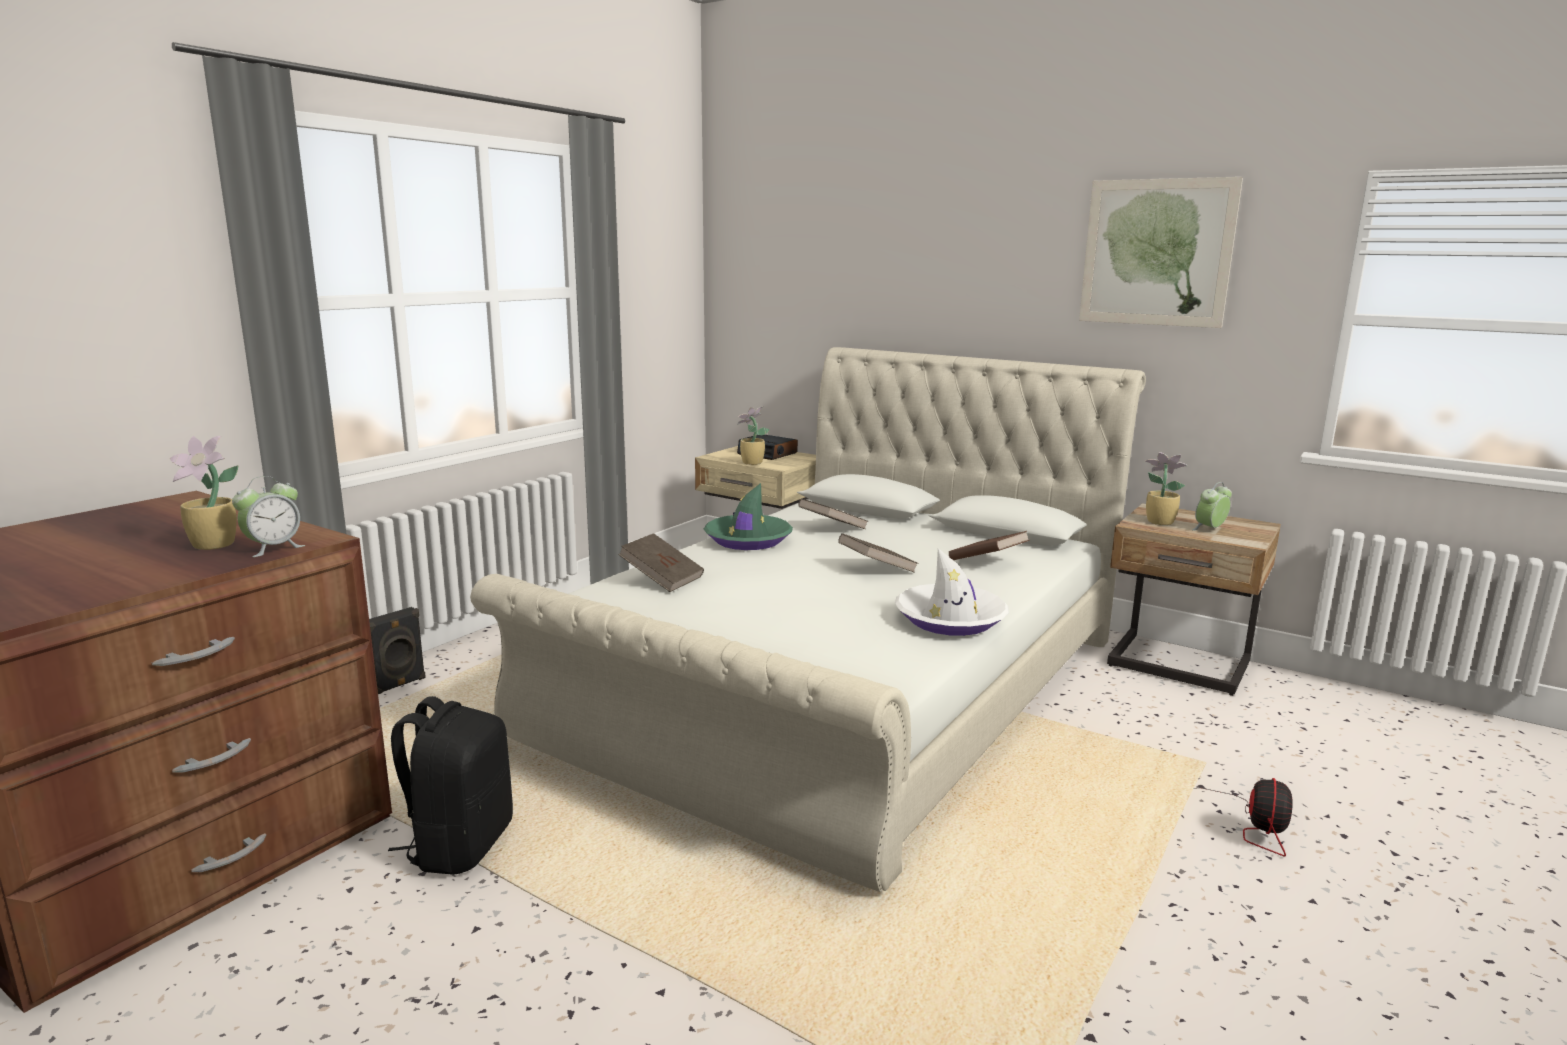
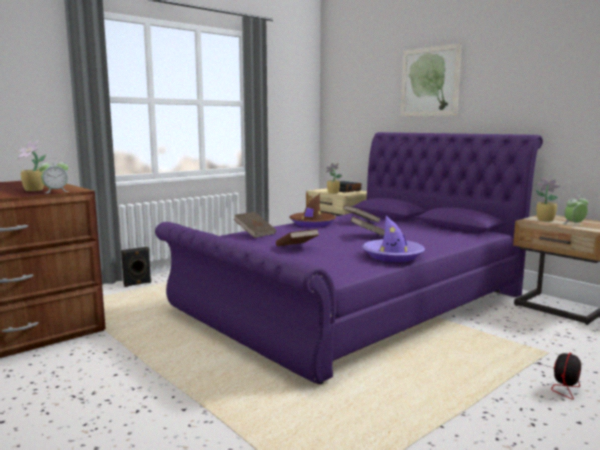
camera: 15 degrees right, 5 degrees down
(459, 845) = (127, 344): black backpack -> none
(748, 540) = (312, 223): green hat -> brown hat
(843, 683) = (354, 300): beige bed -> purple bed
(950, 619) = (393, 256): white hat -> purple hat
(987, 562) = (435, 237): brown book -> brown book (296, 248)
(1156, 253) = (547, 67): picture -> picture (429, 82)

